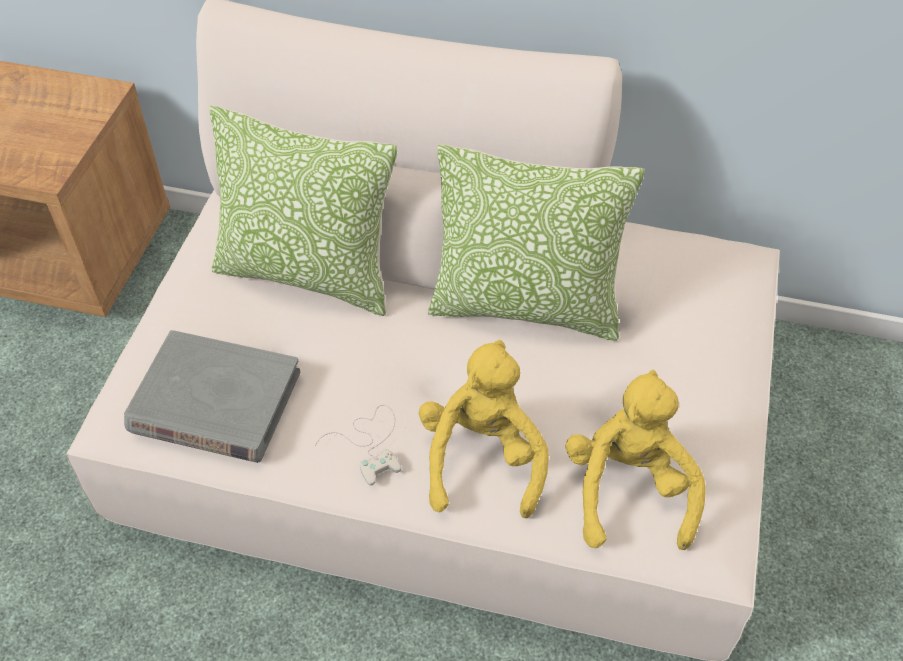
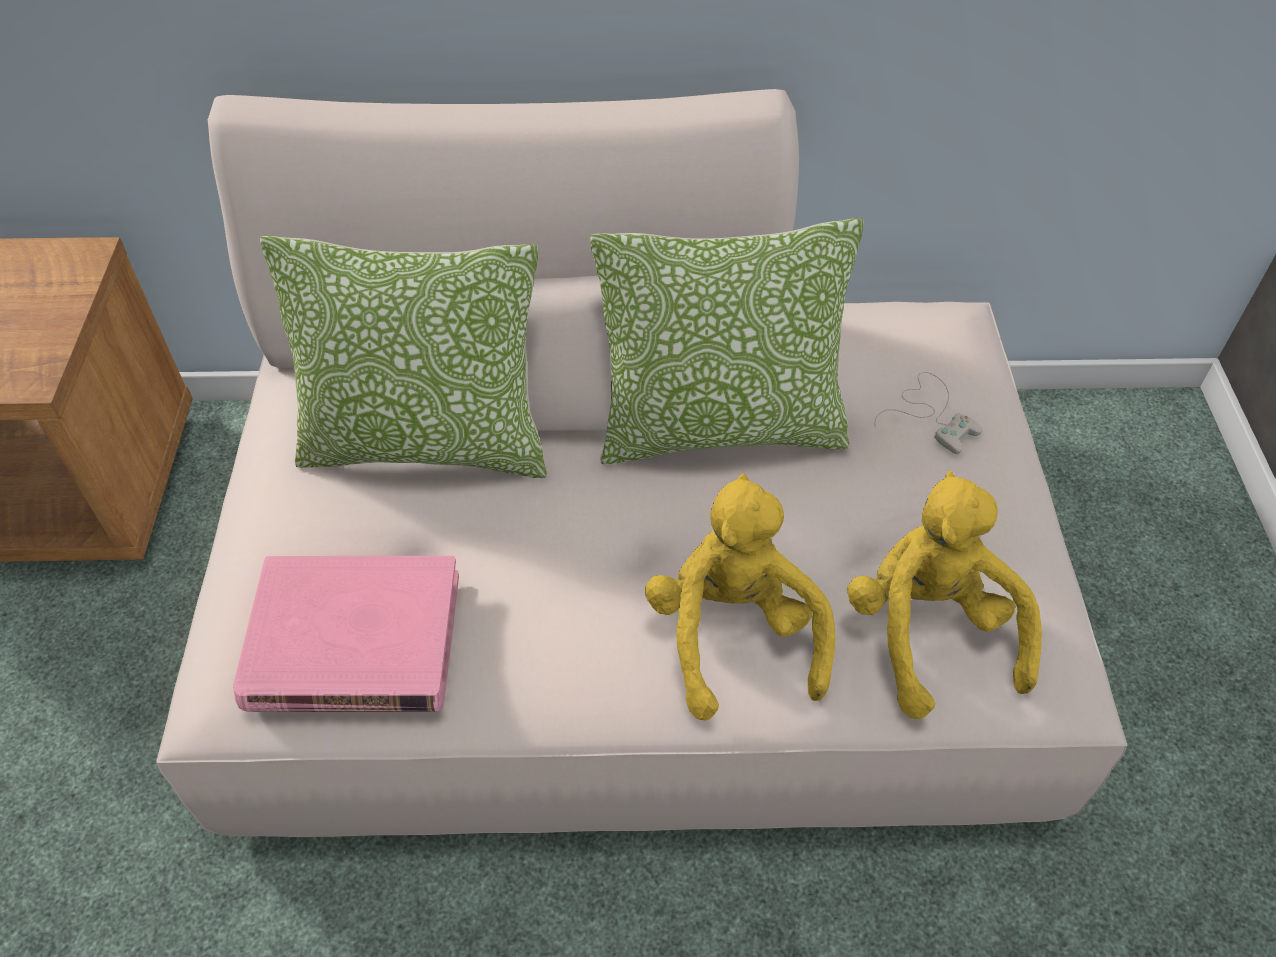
camera: 15 degrees left, 0 degrees up
(214, 402) = (353, 642): grey book -> pink book
(371, 443) = (584, 649): white game controller -> white game controller (930, 414)

